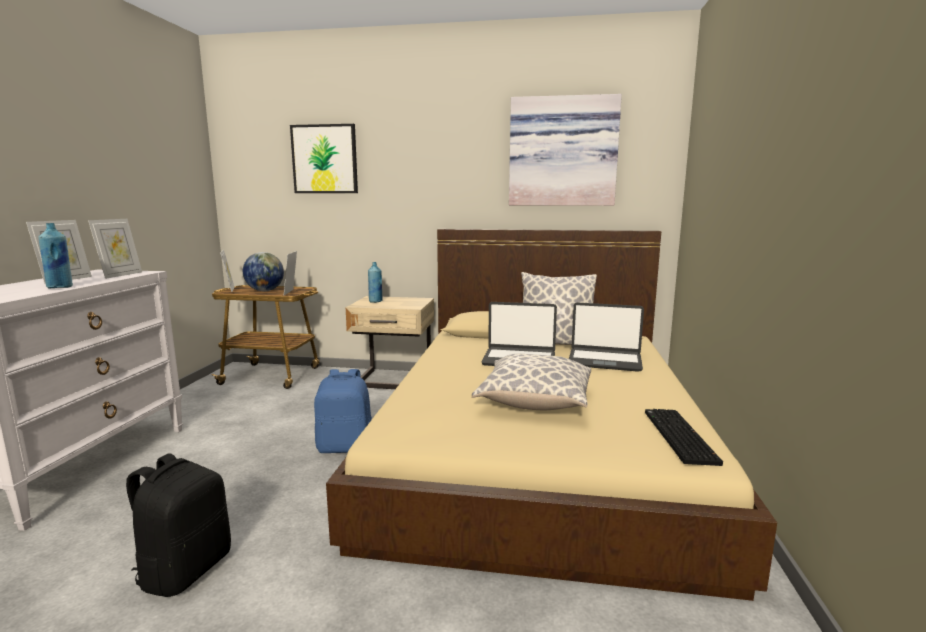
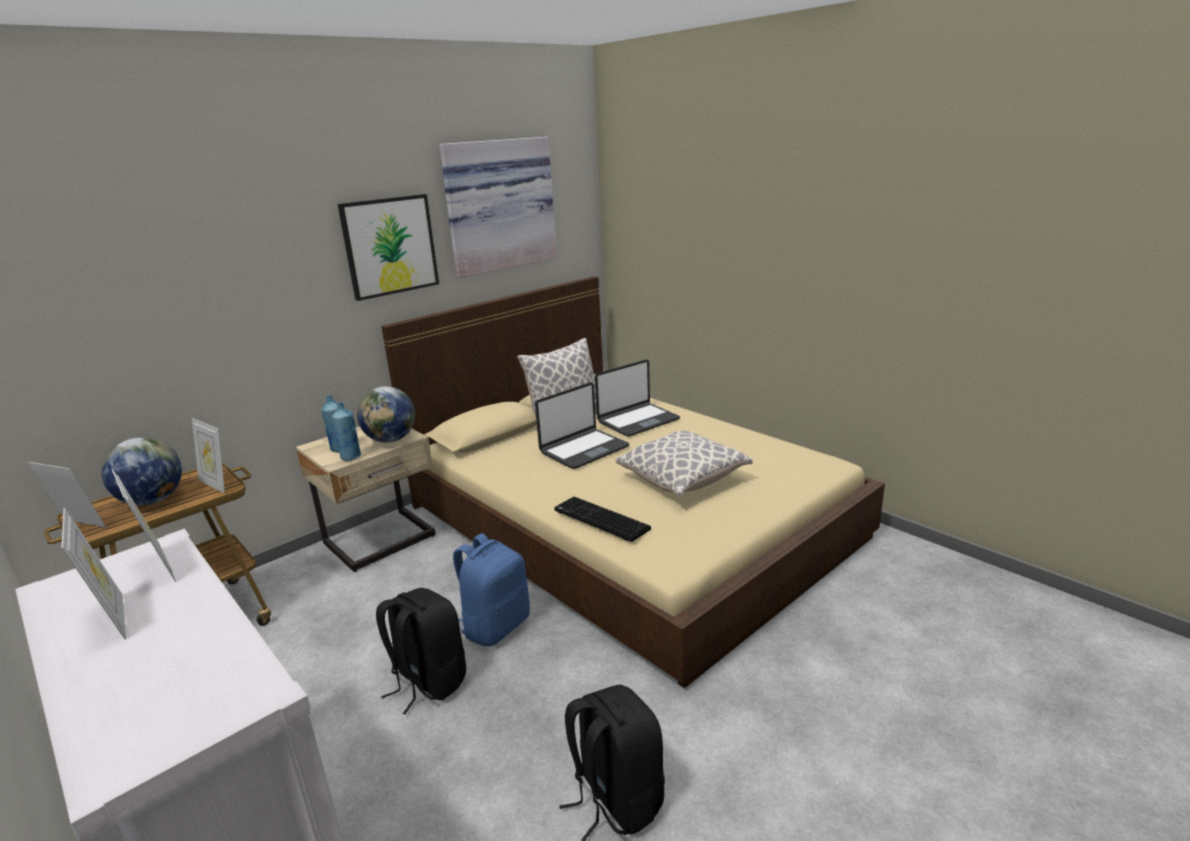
camera: 50 degrees left, 10 degrees up
(60, 287) = (206, 622): blue bottle -> blue bottle (351, 457)
(270, 449) = (427, 682): none -> black backpack
(325, 159) = (175, 256): picture -> picture (390, 246)
(403, 305) = (391, 440): none -> globe
(677, 436) = (794, 458): keyboard -> keyboard (599, 520)

